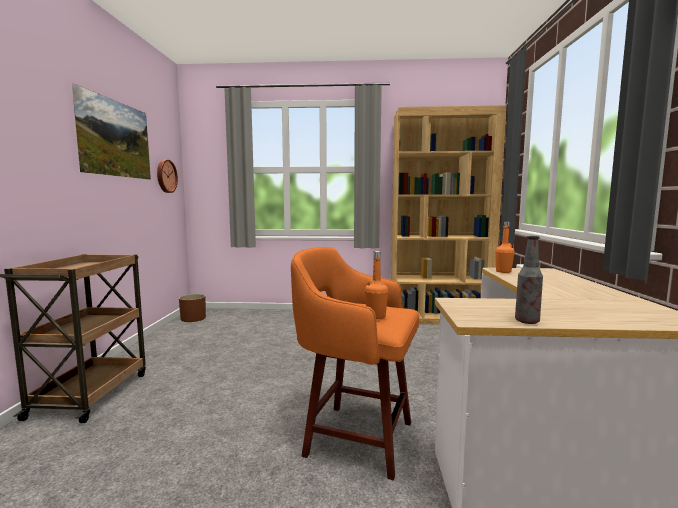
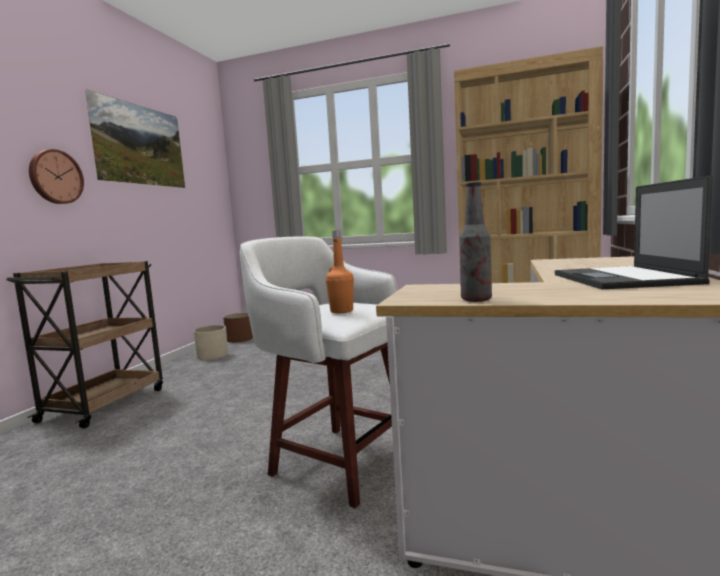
camera: 15 degrees right, 0 degrees up
(165, 176) = (205, 184): wall clock -> wall clock (55, 177)
(175, 336) = (212, 355): none -> beige planter
(355, 437) = (339, 461): orange stool -> white stool
(503, 271) = (552, 261): orange bottle -> none
(590, 298) = (623, 279): none -> laptop

